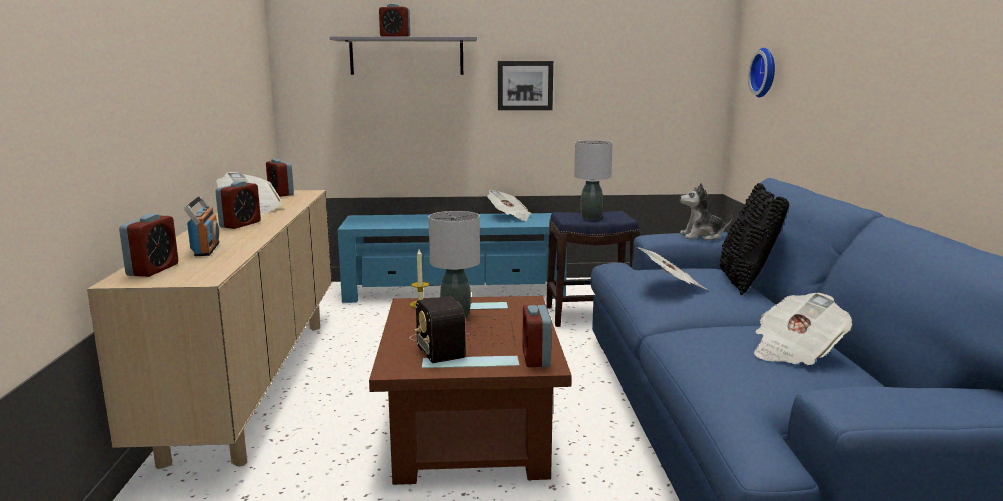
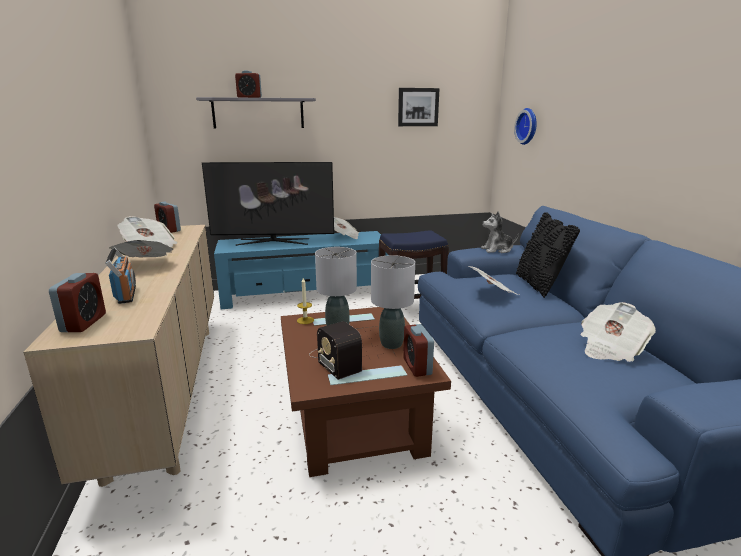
camera: 10 degrees left, 5 degrees up
(240, 224) = (147, 264): alarm clock -> newspaper
(415, 220) = (273, 242): none -> television
(525, 85) = (351, 136): picture -> picture (418, 107)
(591, 218) = (412, 237): grey table lamp -> grey table lamp (391, 344)

